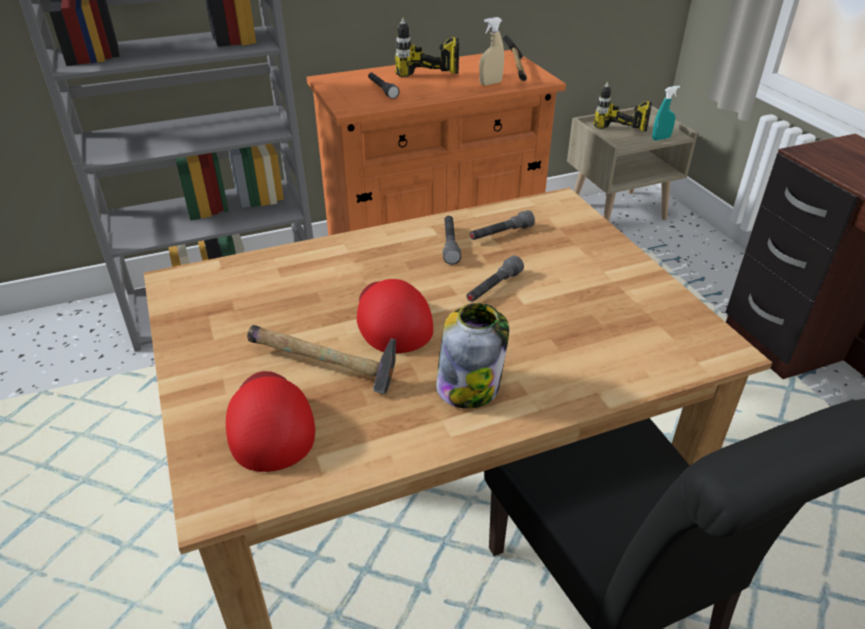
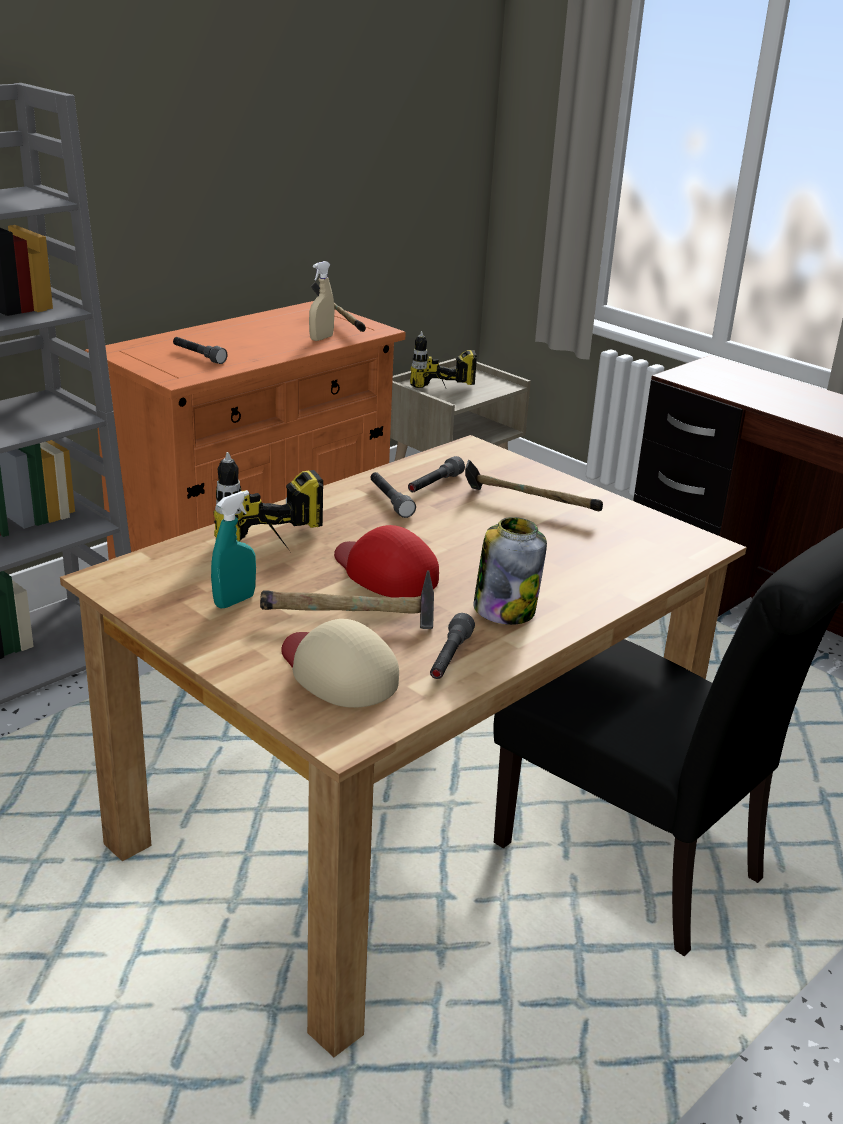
camera: 25 degrees left, 10 degrees down
(269, 422) = (337, 671): red cap -> beige cap
(426, 83) = (246, 344): power drill -> power drill (279, 552)
(493, 288) = (464, 530): grey flashlight -> grey flashlight (449, 658)
(571, 270) = (527, 505): none -> hammer
(661, 138) = (493, 391): turquoise spray bottle -> turquoise spray bottle (234, 601)

